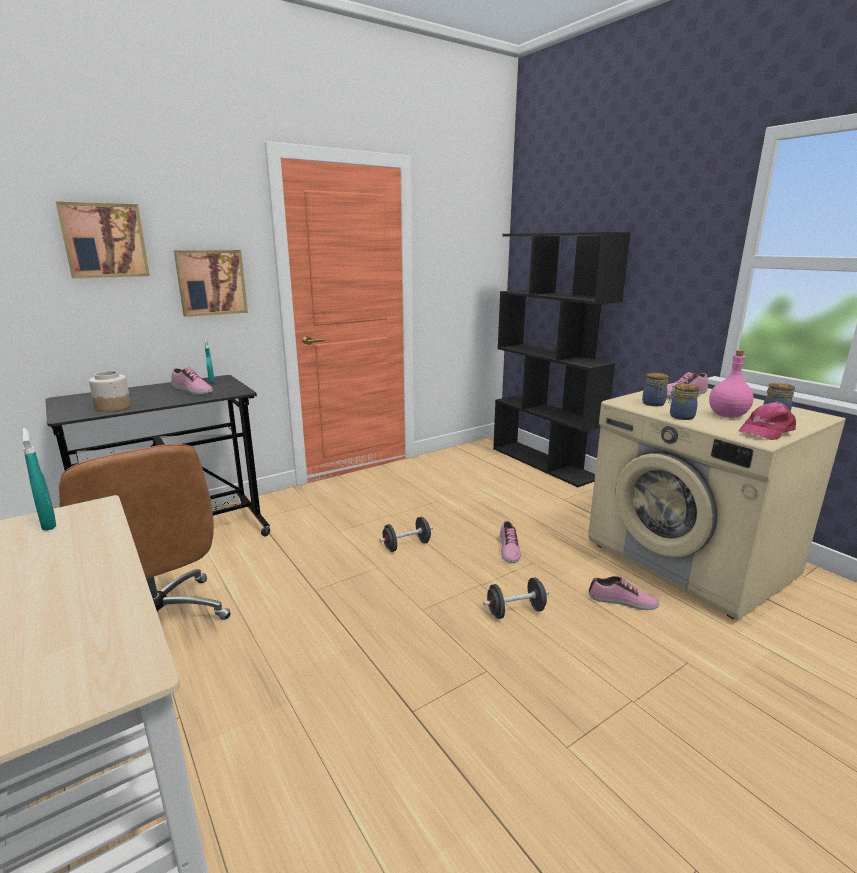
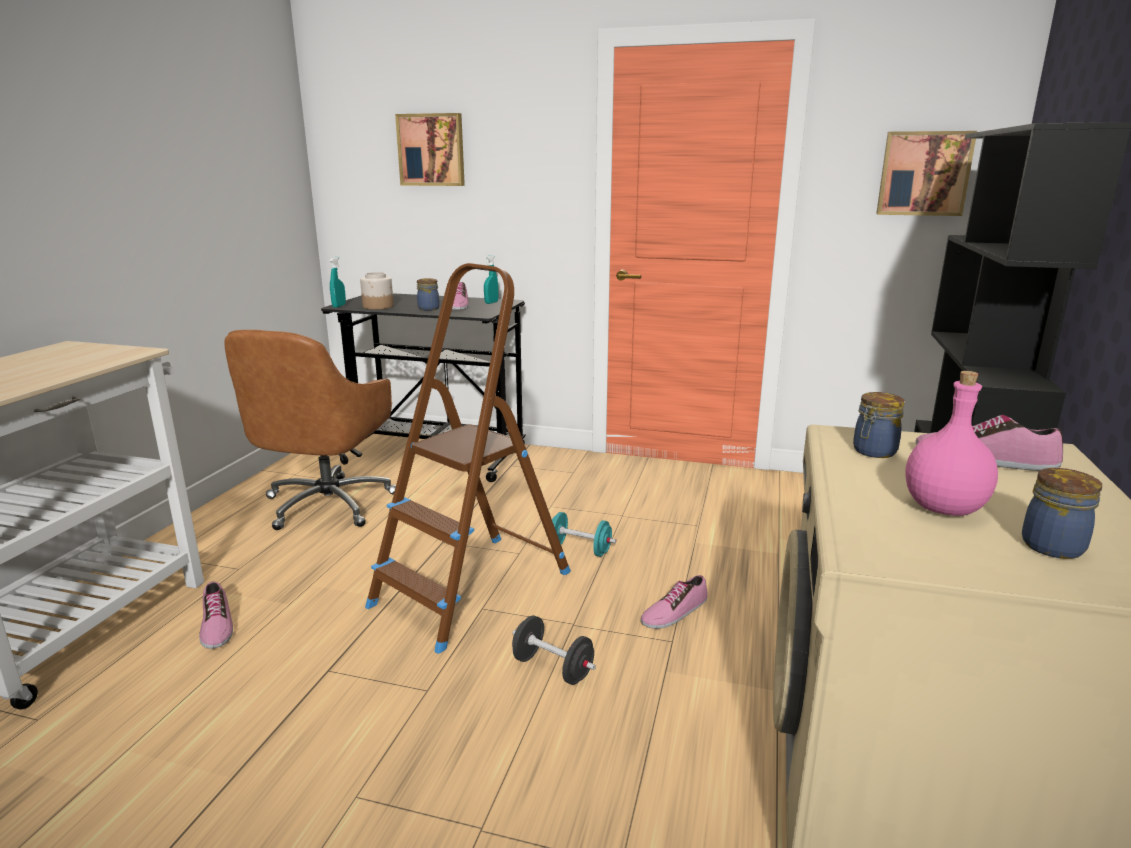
camera: 50 degrees right, 0 degrees up
(49, 523) = (108, 351): turquoise spray bottle -> turquoise spray bottle (339, 306)
(211, 282) = (522, 196): picture -> picture (924, 173)
(394, 604) = (470, 589): none -> brown step ladder
(406, 545) = (580, 549): black dumbbell -> turquoise dumbbell
(622, 601) = (689, 750): shoe -> shoe (215, 625)
(680, 416) = (847, 478): jar -> jar (429, 308)
(765, 430) = (922, 549): pink cap -> none

